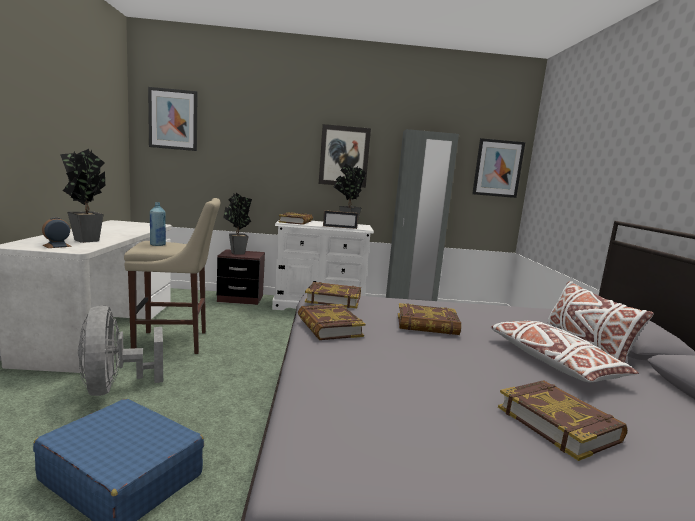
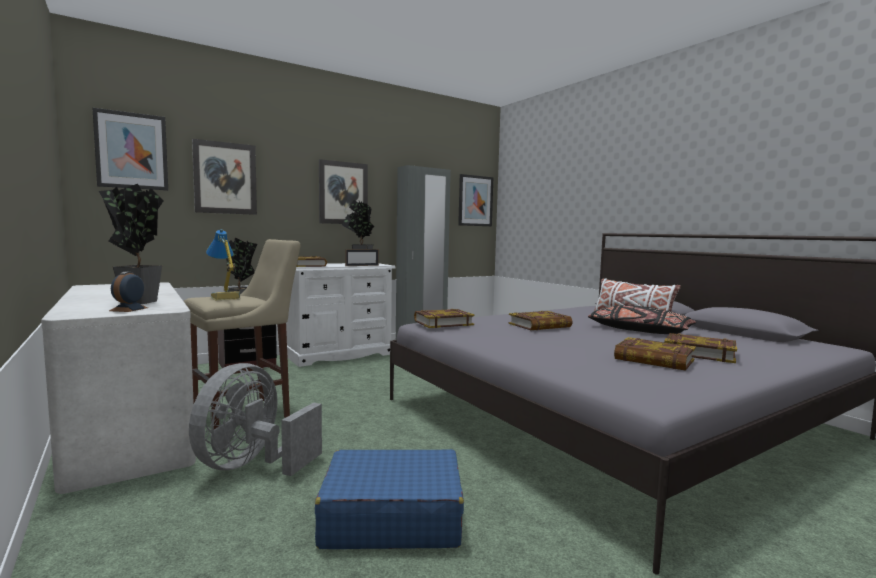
camera: 30 degrees left, 5 degrees down
(115, 387) = (252, 465): grey fan -> grey fan turned 75 degrees clockwise
(157, 245) = (224, 298): blue bottle -> table lamp
(240, 141) = (225, 178): none -> picture
(329, 327) = (484, 339): book -> book (654, 360)
(552, 362) = (639, 330): white pillow -> black pillow

